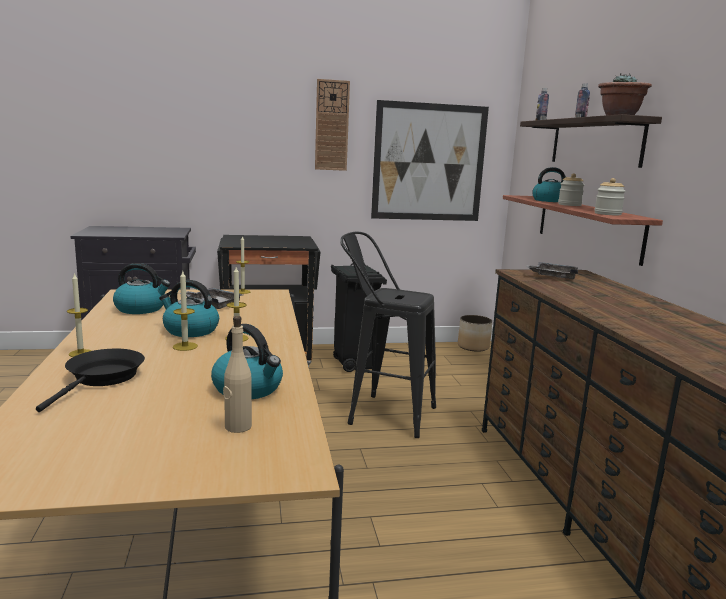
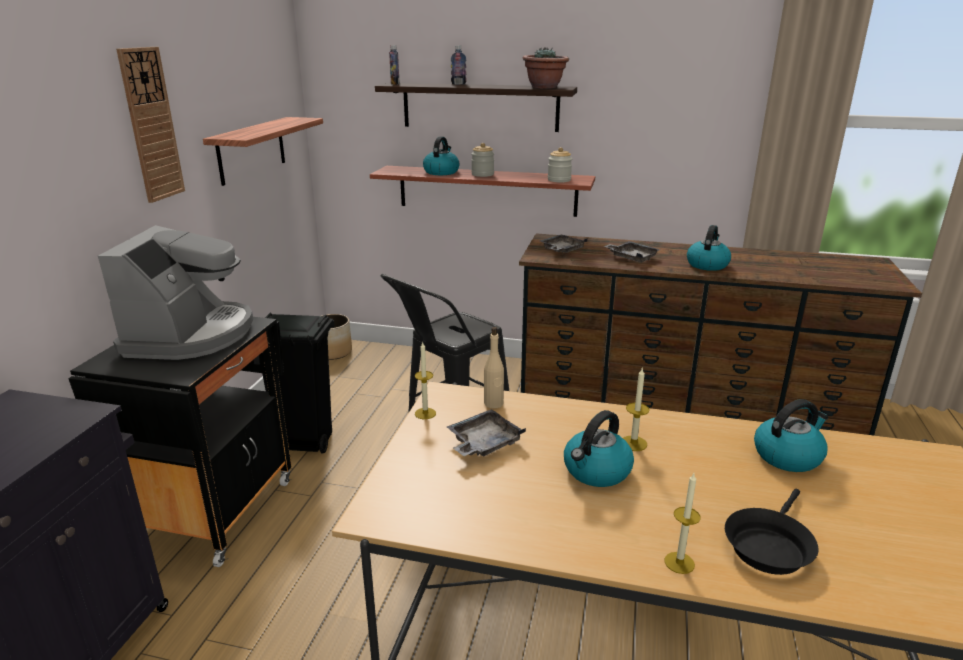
camera: 65 degrees left, 10 degrees up
(102, 378) = (769, 545): black frying pan -> black frying pan turned 90 degrees counterclockwise
(141, 309) = (478, 503): kettle -> kettle (707, 264)
(185, 346) = (659, 480): candle -> none
(237, 427) = (875, 472): beige bottle -> beige bottle (493, 404)
(278, 241) = (191, 335): none -> coffee machine
(429, 162) = (251, 150): picture -> shelf
(588, 295) = (632, 257): none -> grey tray

